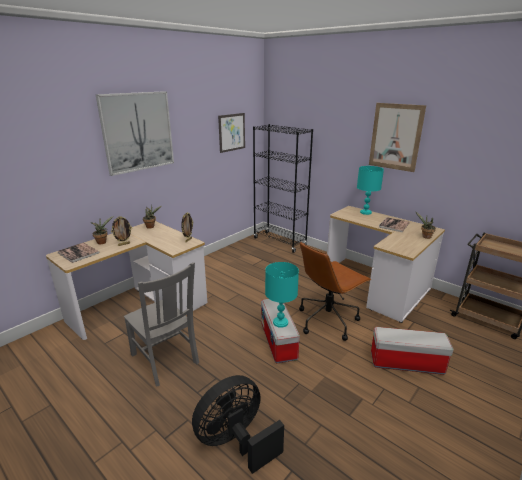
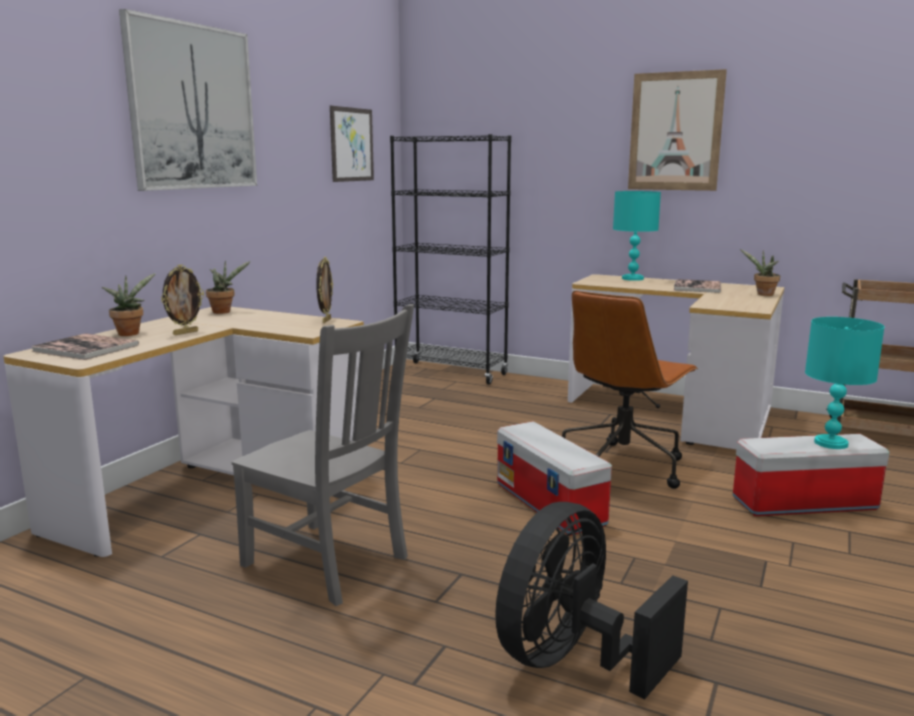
camera: 15 degrees left, 10 degrees down
(280, 323) = (563, 452): turquoise table lamp -> turquoise table lamp (831, 443)

